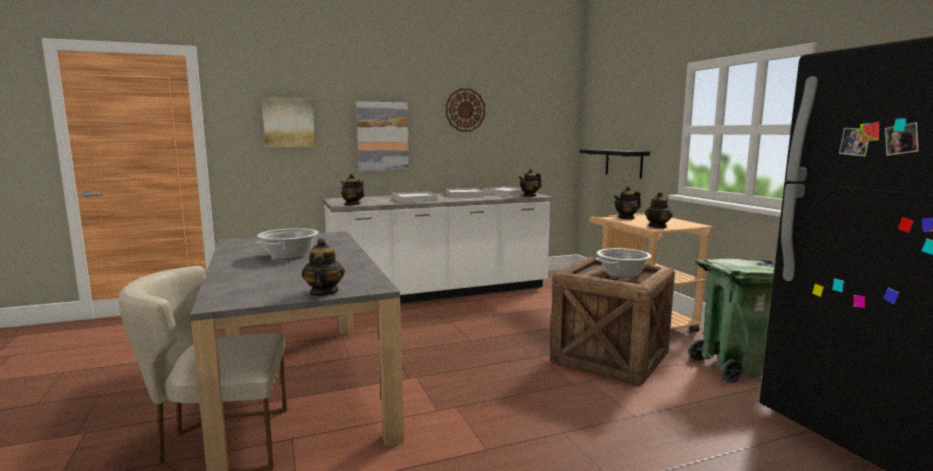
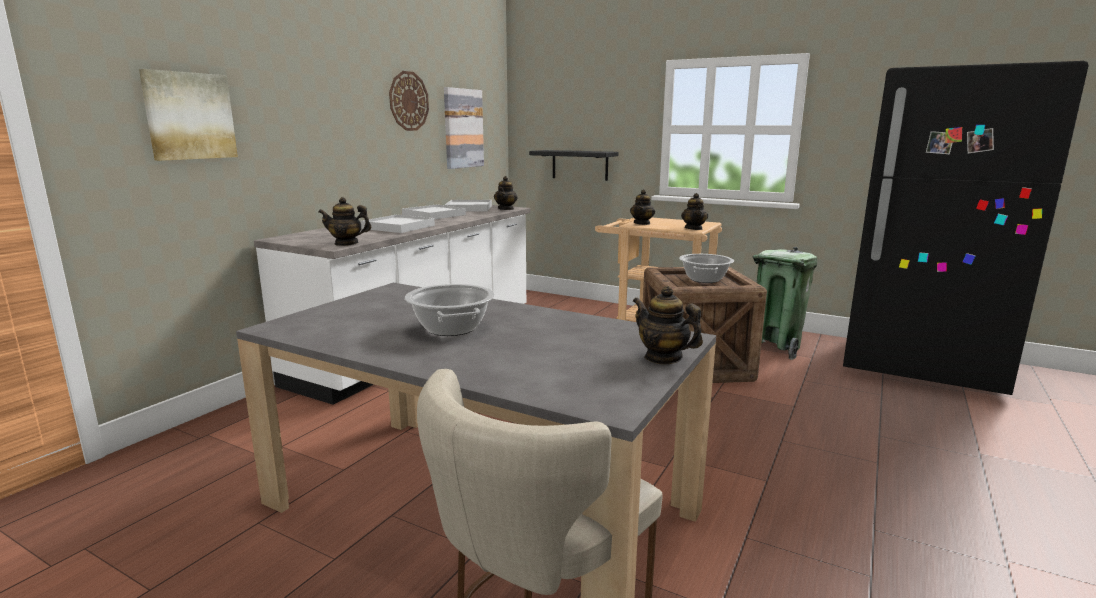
camera: 40 degrees left, 5 degrees up
(382, 136) = (322, 138): picture -> picture (463, 128)

